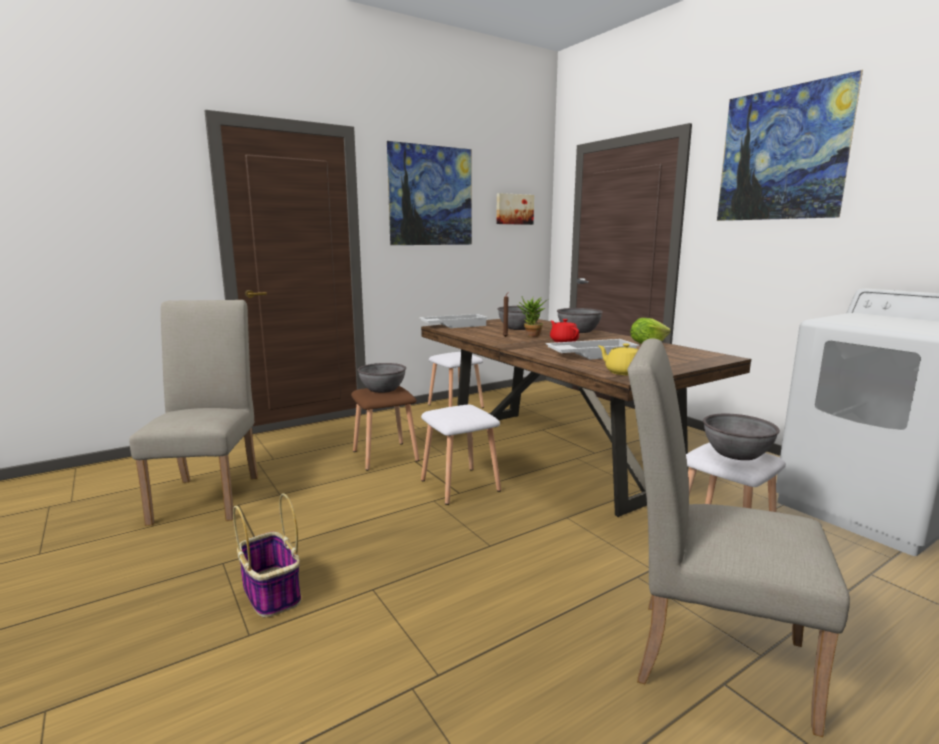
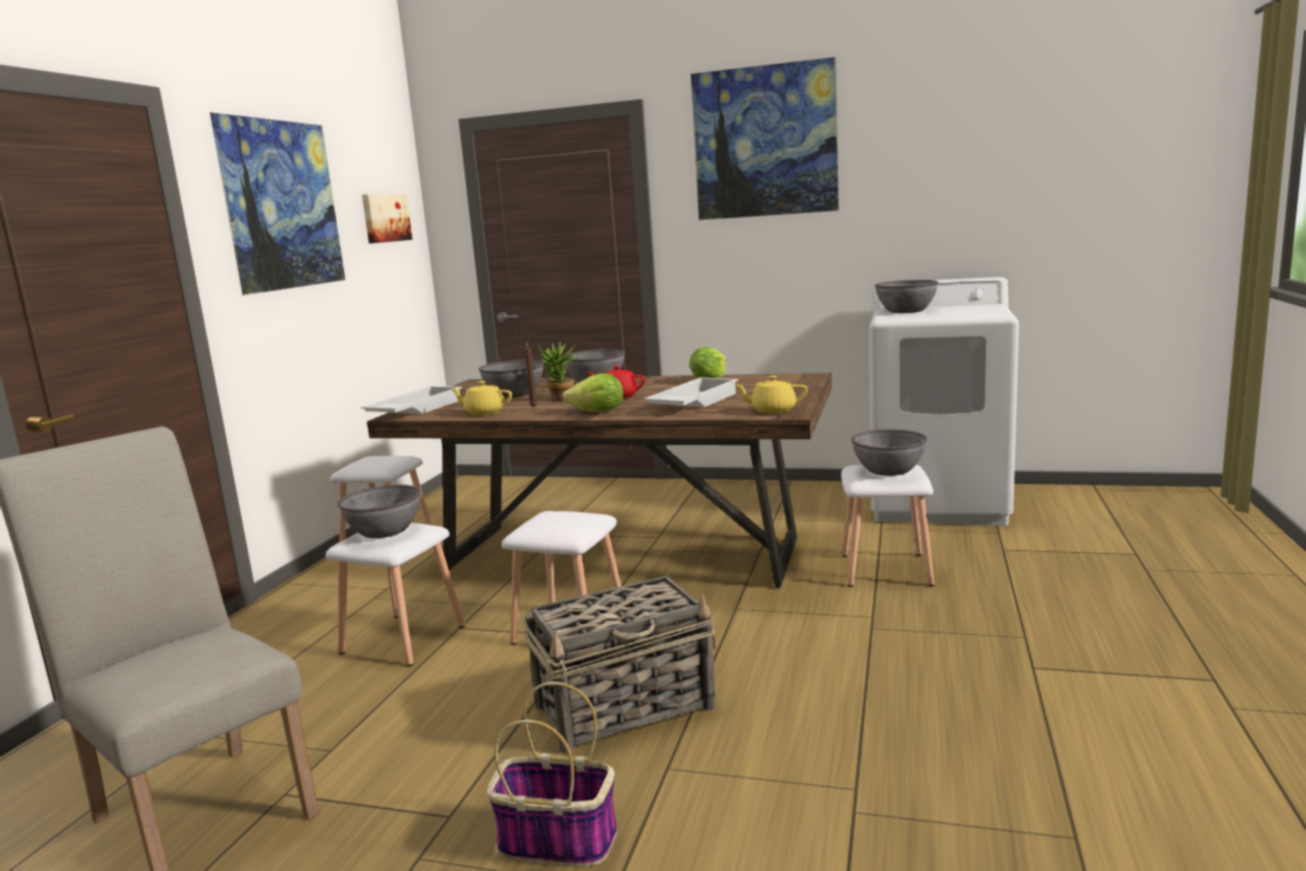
camera: 40 degrees left, 0 degrees up
(384, 455) = (401, 639): brown stool -> white stool
(413, 543) = (626, 706): none -> basket
(475, 334) = (484, 412): none -> yellow teapot
(525, 347) = (598, 412): none -> lettuce
(705, 654) = (996, 656): beige chair -> none
(867, 317) = (906, 311): none -> grey bowl

